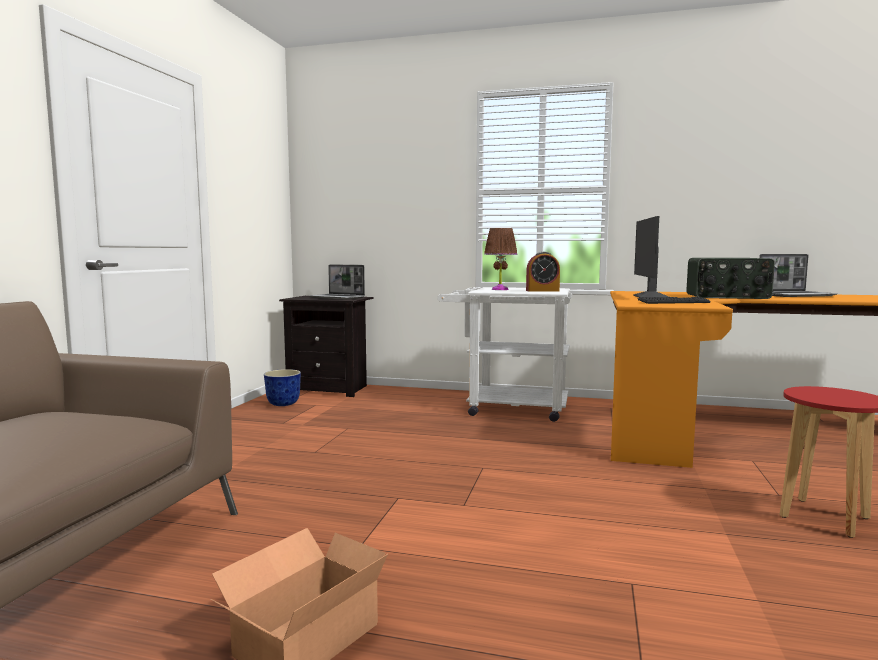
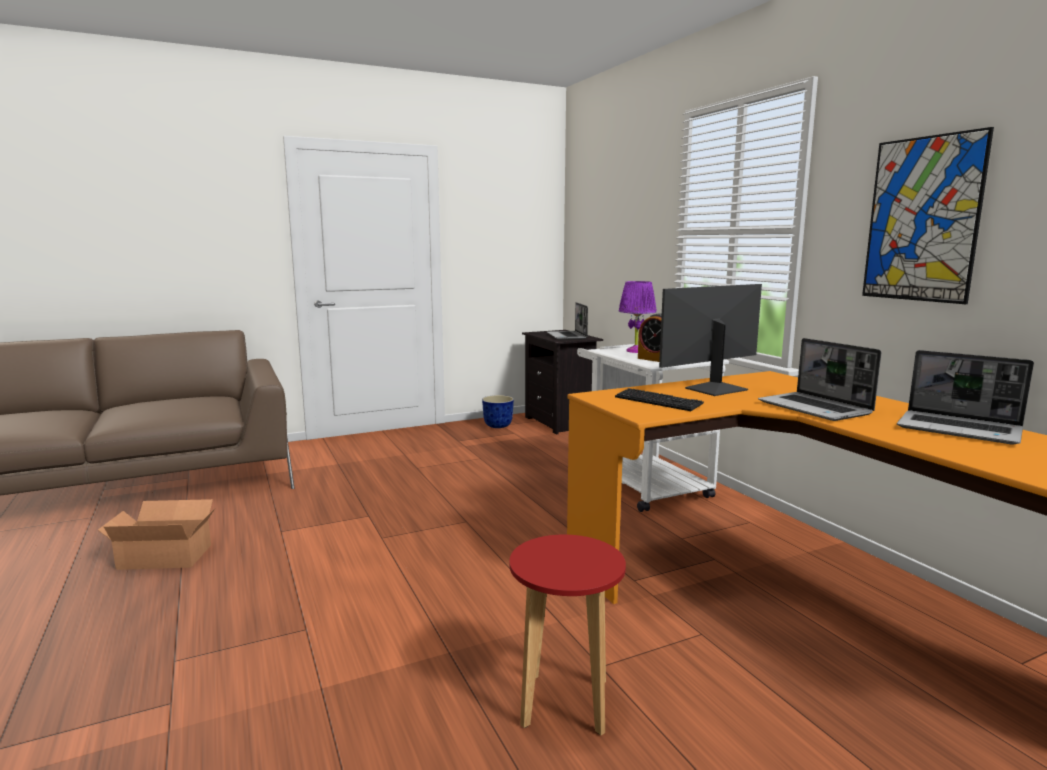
camera: 50 degrees right, 5 degrees up
(500, 289) = (636, 351): brown table lamp -> purple table lamp
(705, 181) = (922, 219): none -> picture
(727, 296) = (815, 408): radio -> laptop

